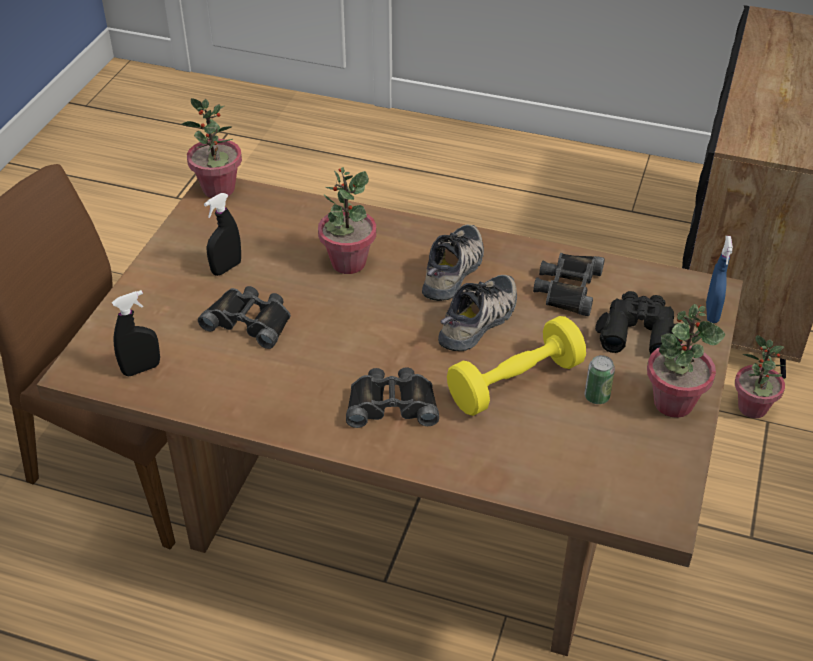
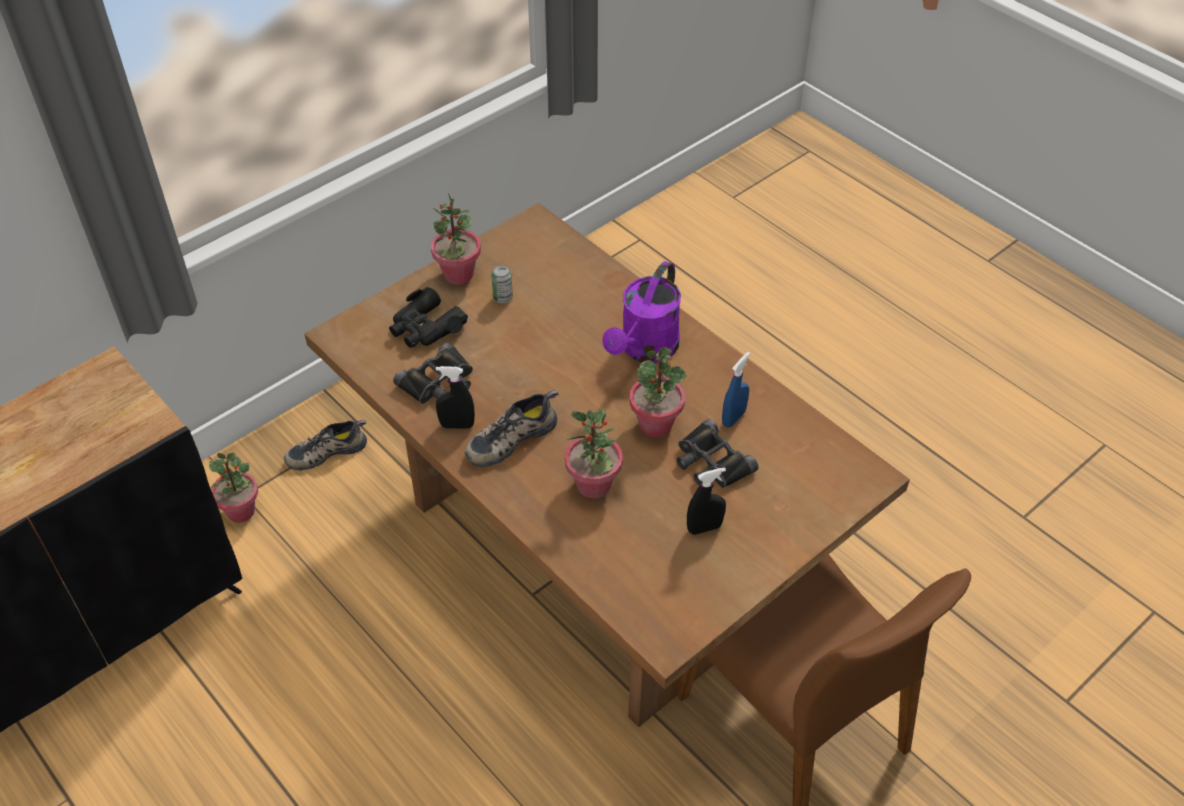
camera: 150 degrees left, 5 degrees up
(141, 369) = (819, 455): black spray bottle -> black spray bottle (457, 425)
(218, 189) = (662, 638): potted plant -> potted plant (655, 424)
(392, 404) = (645, 350): black binoculars -> purple watering can
(480, 321) = (531, 384): shoe -> shoe (327, 450)
(515, 383) = (548, 329): yellow dumbbell -> none
(712, 313) = (359, 318): blue spray bottle -> blue spray bottle (733, 418)

